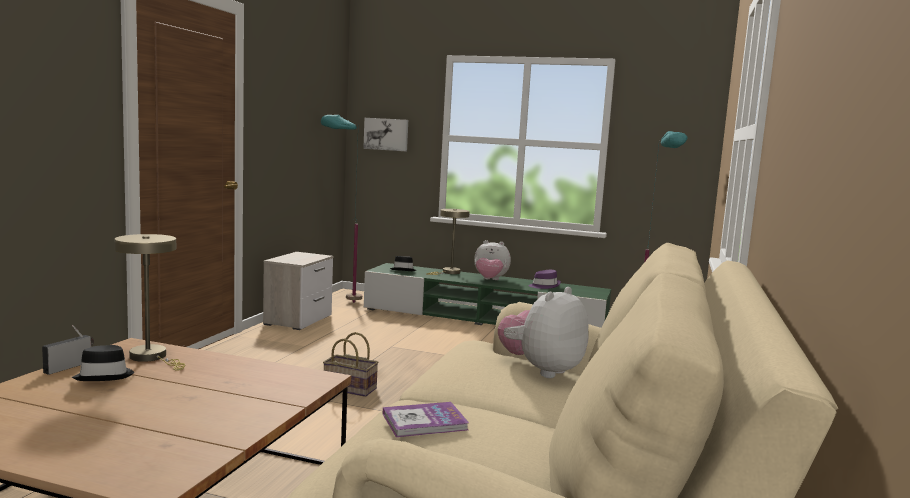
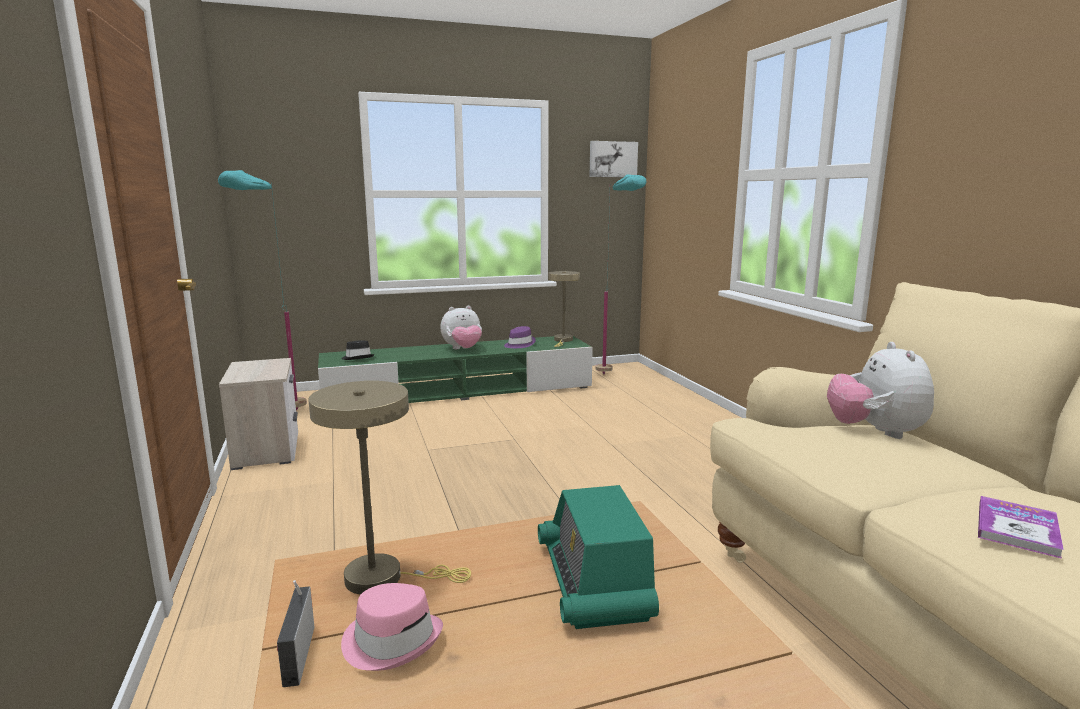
camera: 35 degrees left, 5 degrees up
(105, 376) = (392, 640): black hat -> pink hat
(230, 392) = (593, 581): none -> radio
(351, 388) = (476, 514): basket -> none
(386, 134) = (287, 193): picture -> picture (612, 159)
(449, 272) = (408, 350): beige table lamp -> beige table lamp (563, 340)

